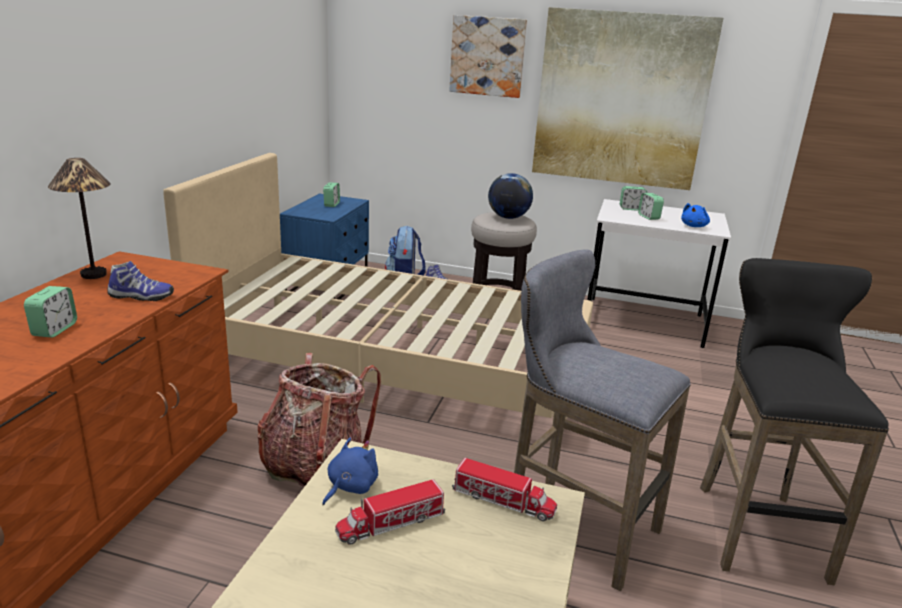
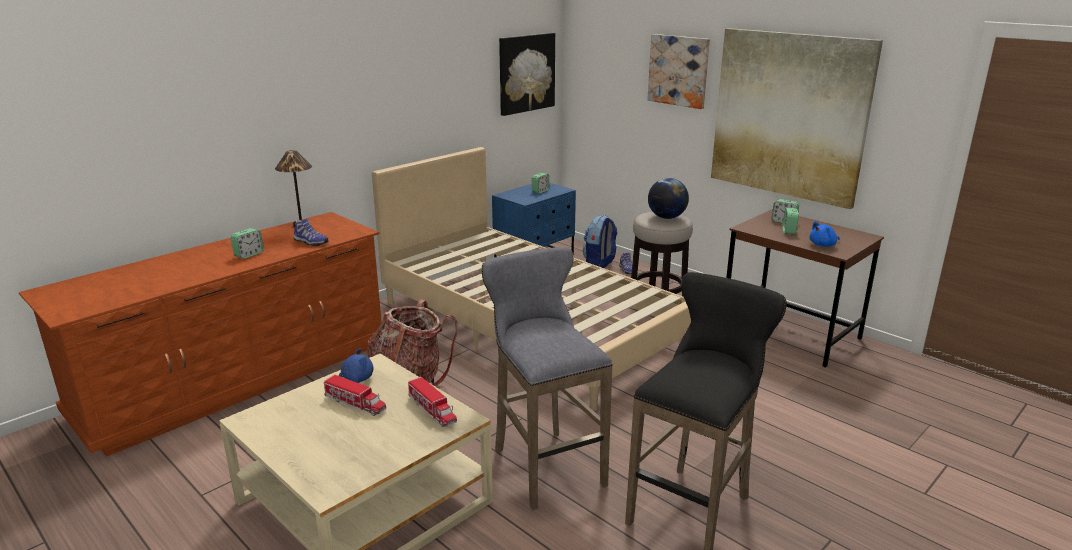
camera: 30 degrees right, 0 degrees up
(300, 61) = (526, 73): none -> picture
(391, 523) = (355, 403): toy truck -> toy truck turned 150 degrees counterclockwise
(644, 322) = (791, 334): white desk -> brown desk

